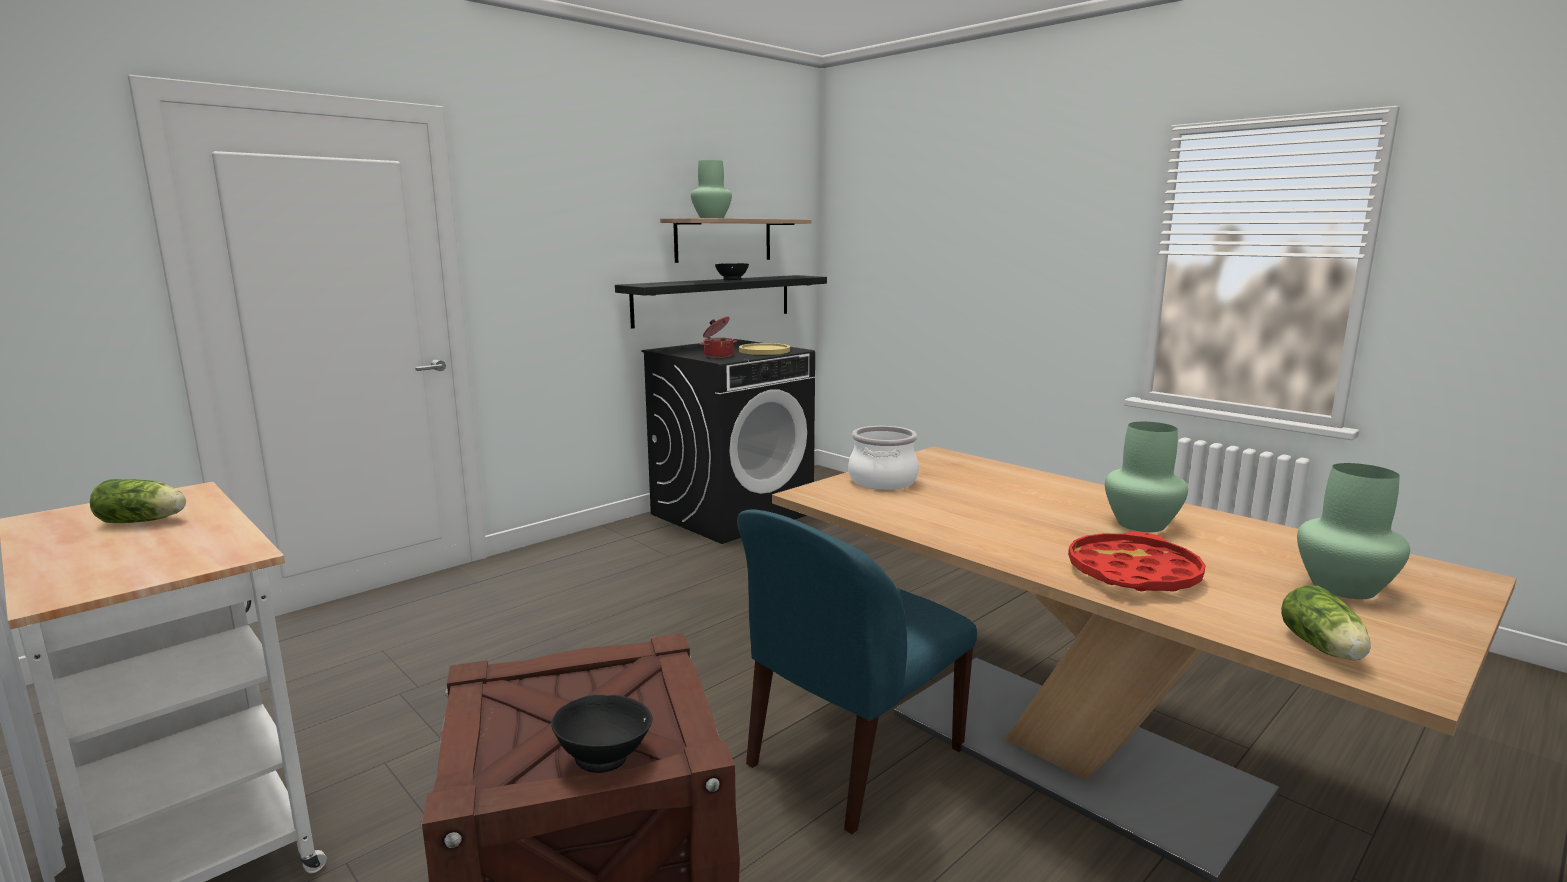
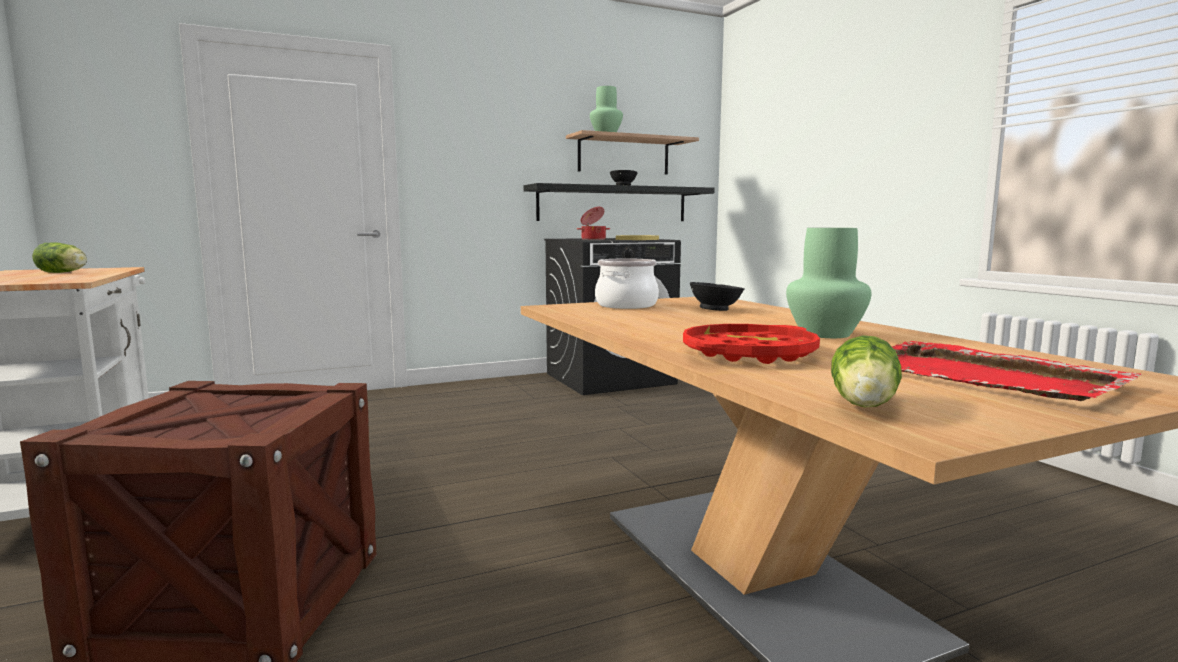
camera: 20 degrees right, 5 degrees down
(605, 758) = (192, 432): black bowl -> black bowl (716, 310)
(851, 759) = (543, 542): blue chair -> none
(1344, 587) = (986, 377): green vase -> red tray

